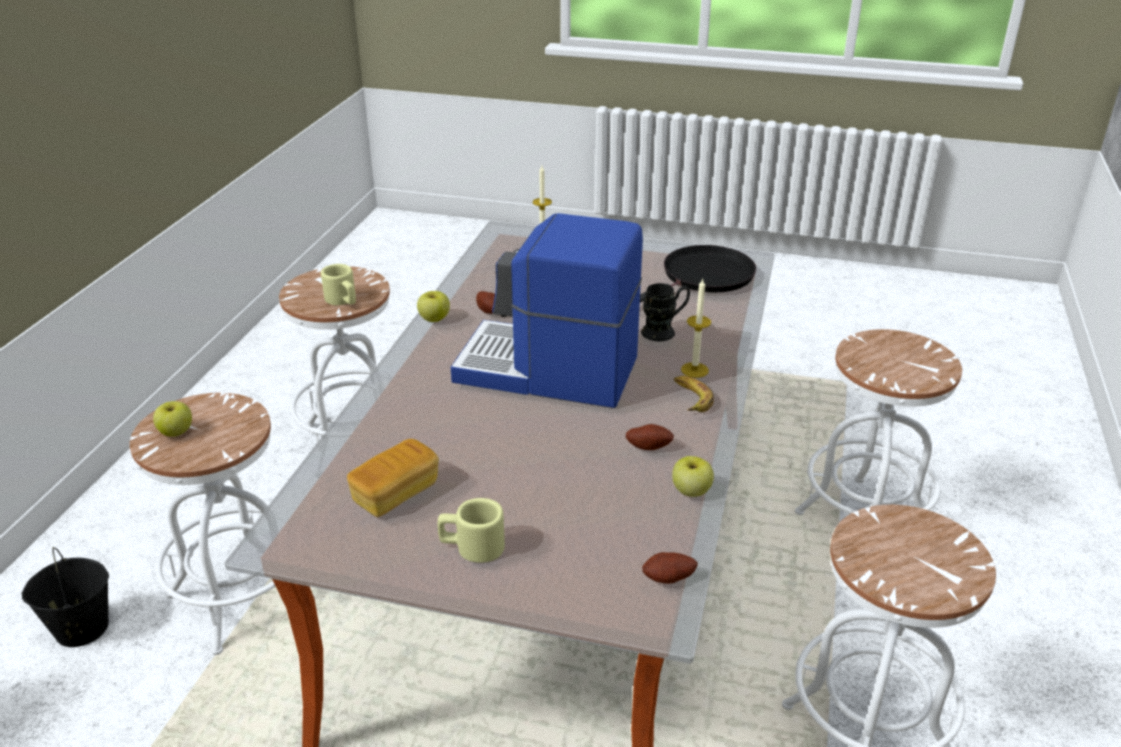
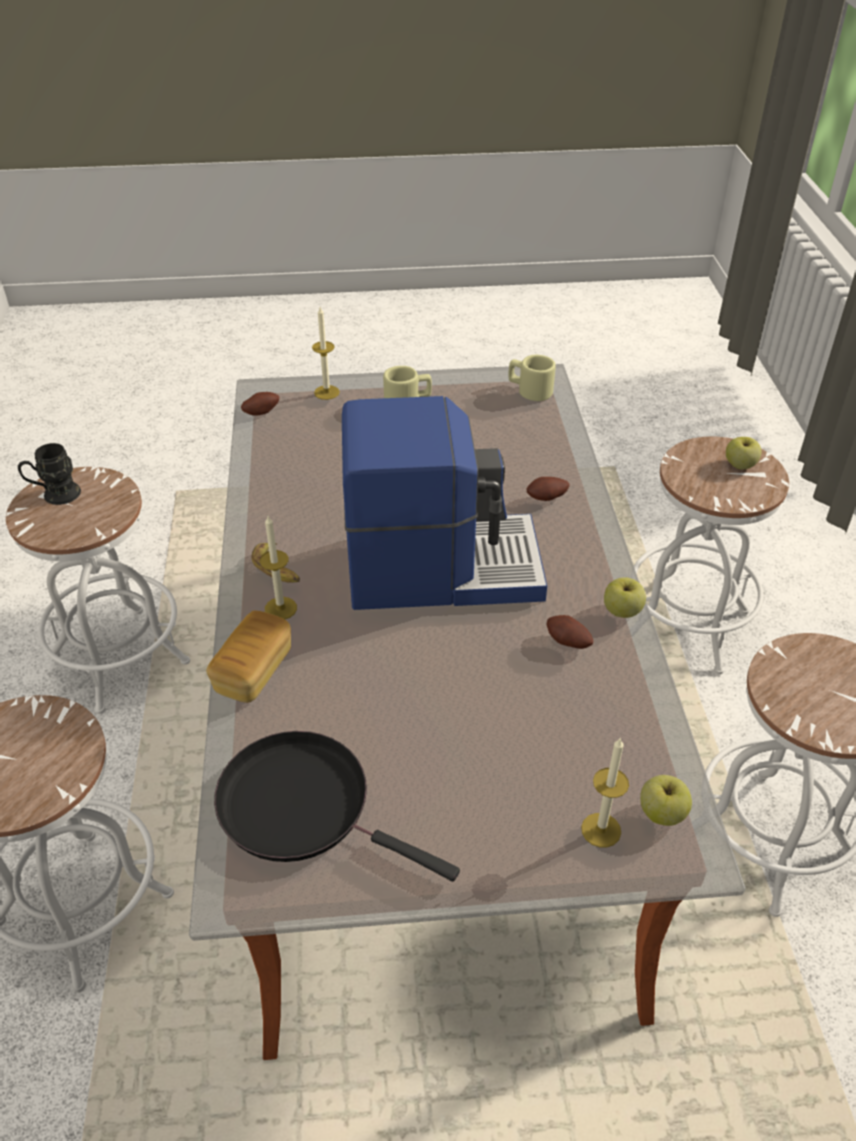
camera: 160 degrees right, 10 degrees up
(81, 629) = (778, 571): black bucket -> none
(343, 300) = (794, 671): beige mug -> beige mug (529, 390)
(395, 493) = (491, 423): bread -> bread (253, 671)
(569, 591) = (326, 392): none -> candle
(649, 446) = (304, 505): potato -> potato (547, 499)
(664, 331) = (332, 664): black mug -> black mug (55, 496)
(691, 491) = (257, 474): apple -> apple (662, 813)
(704, 277) = (303, 806): black frying pan -> black frying pan turned 90 degrees clockwise

